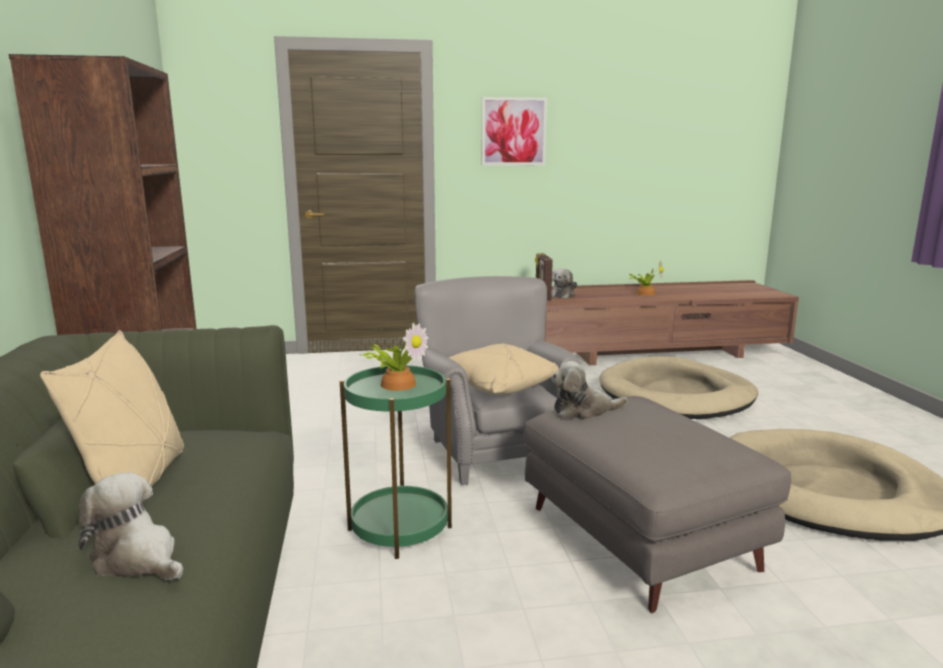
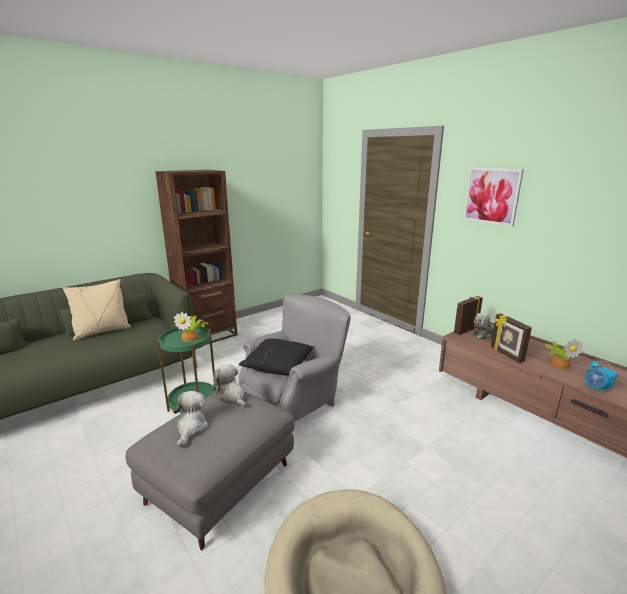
camera: 60 degrees right, 5 degrees up
(138, 559) = (50, 351): plush toy -> plush toy (190, 428)
(496, 385) = (278, 365): beige pillow -> black pillow
(610, 300) = (506, 354): none -> picture frame
(676, 395) = (468, 454): beige dog bed -> none
(693, 297) = (596, 389): none -> alarm clock

